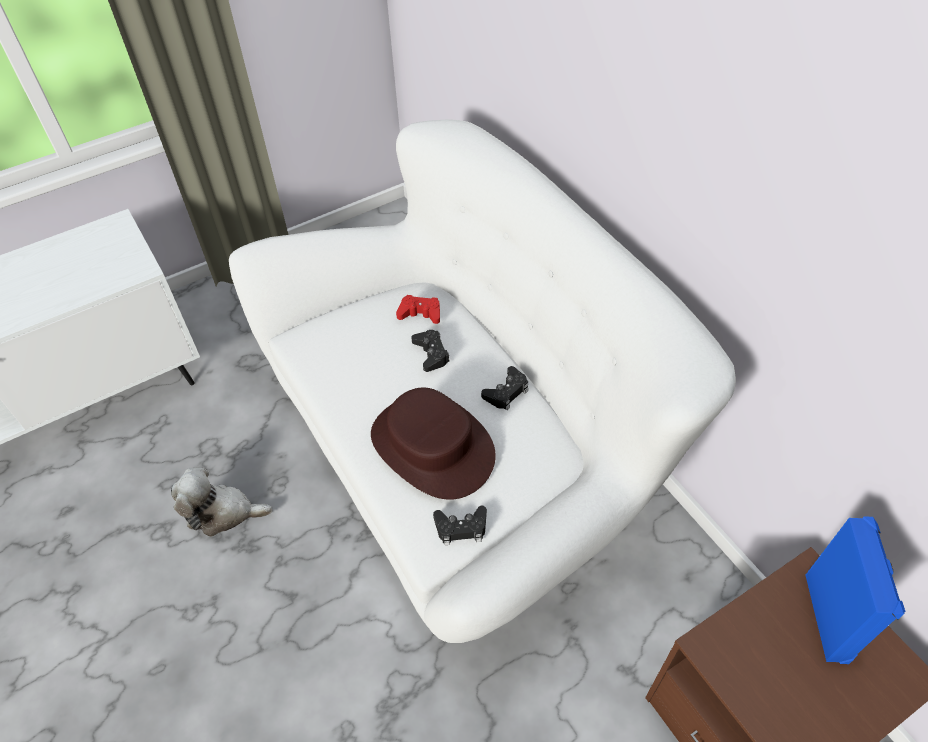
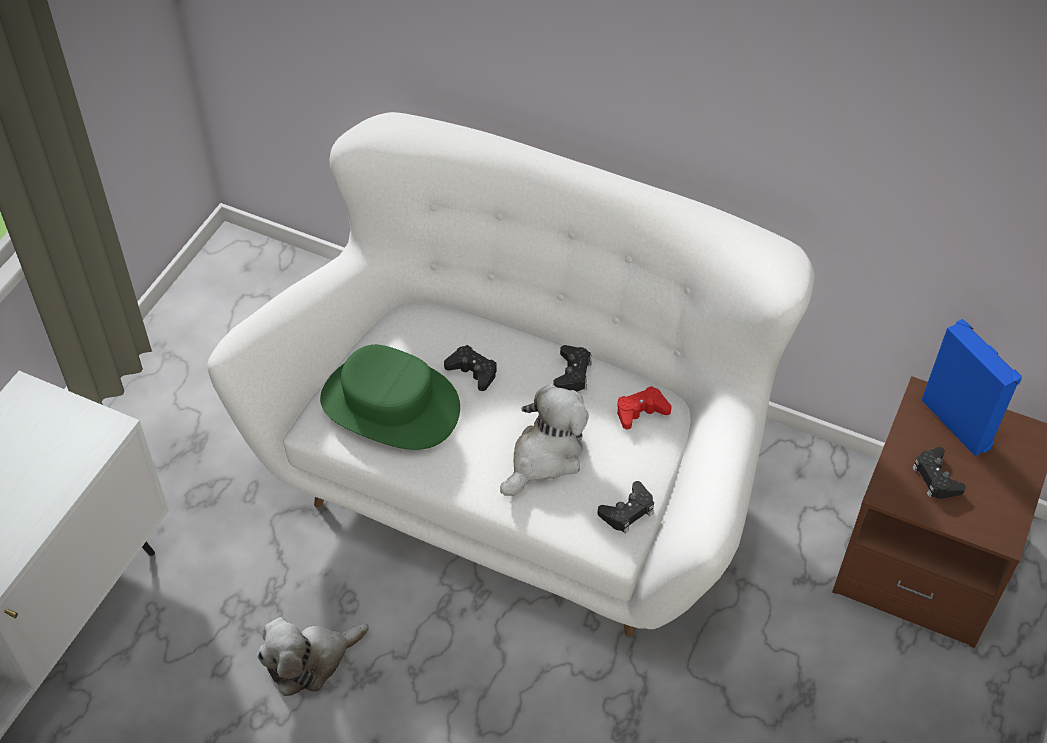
camera: 35 degrees left, 0 degrees up
(352, 349) = (389, 405): none -> green hat
(420, 313) = (427, 337): red game controller -> red game controller (641, 411)
(431, 446) = (545, 456): brown hat -> plush toy
(768, 660) = (936, 478): none -> black game controller

